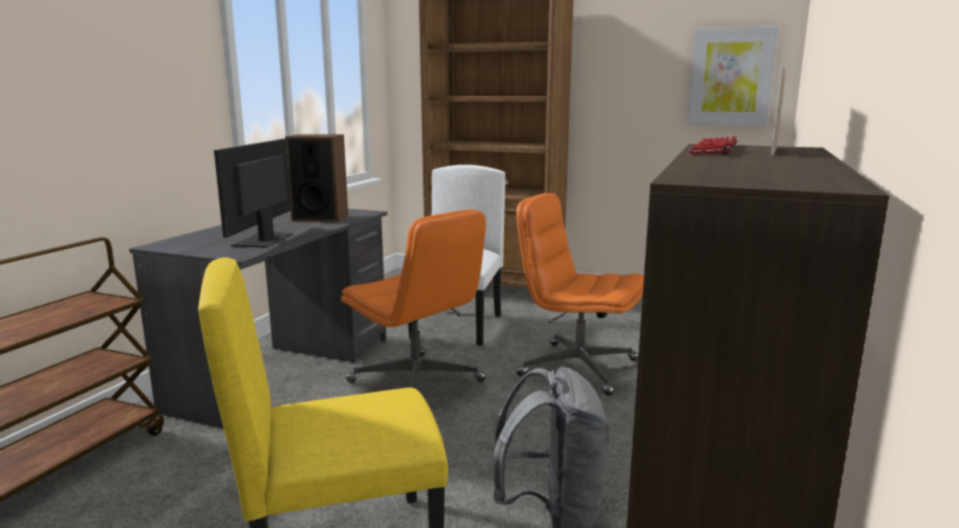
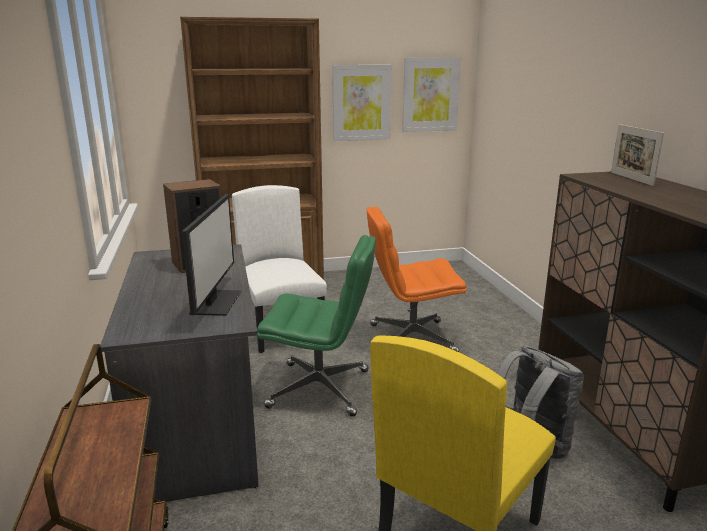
camera: 35 degrees left, 5 degrees up
(263, 240) = (215, 302): monitor -> monitor turned 150 degrees counterclockwise
(417, 382) = (321, 388): orange office chair -> green office chair
(635, 86) = (361, 103): none -> picture
(714, 149) = (605, 182): keyboard -> none

